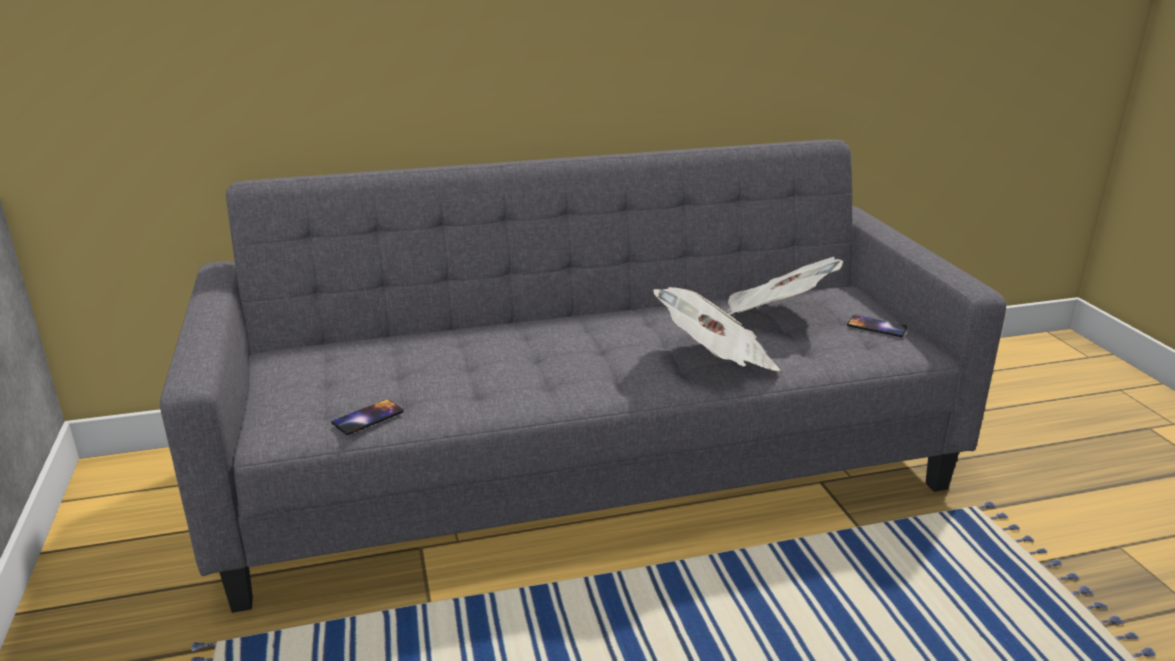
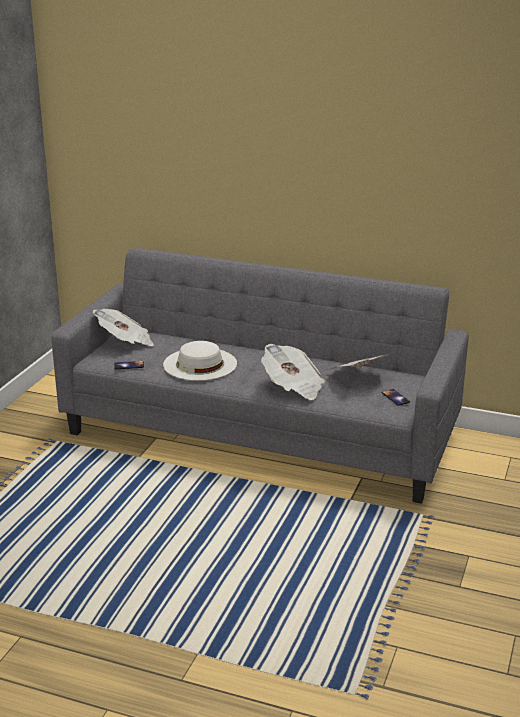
camera: 35 degrees right, 0 degrees up
(303, 374) = (125, 342): none -> newspaper
(504, 371) = (200, 364): none -> white hat

